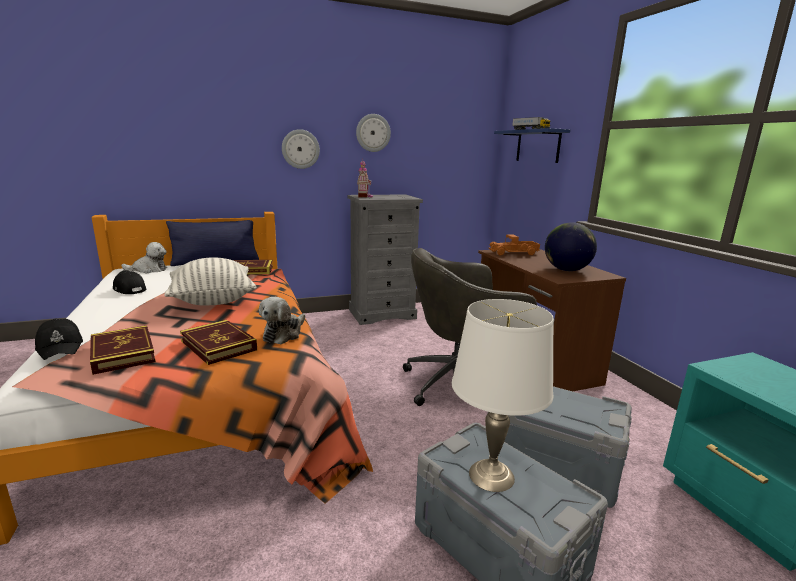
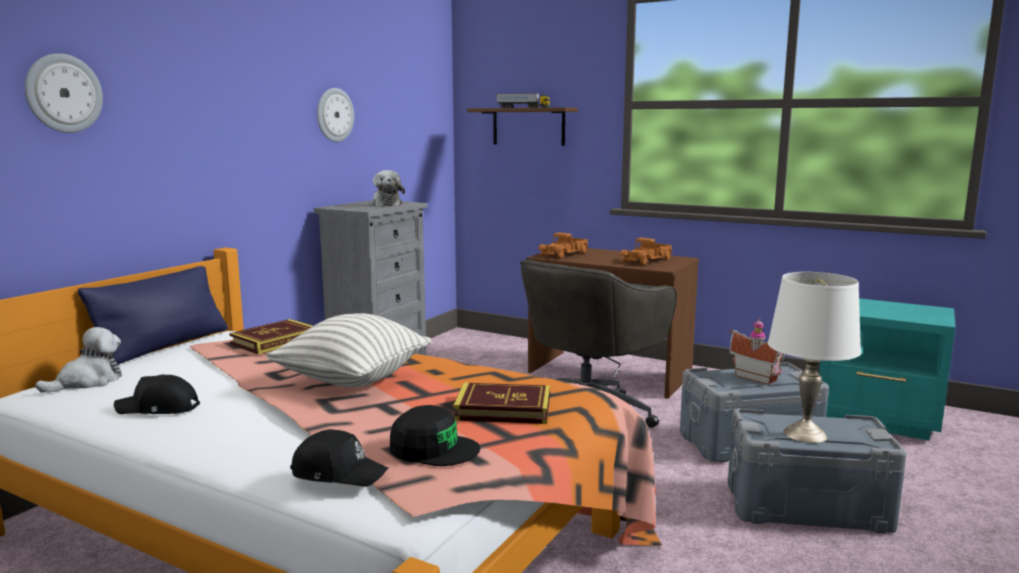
camera: 40 degrees left, 5 degrees down
(123, 353) = (433, 448): book -> black cap
(284, 334) = (529, 381): plush toy -> plush toy (386, 204)
(300, 149) = (252, 144): wall clock -> wall clock (63, 93)
(365, 196) = (349, 207): toy house -> toy house (757, 377)
(538, 146) = (528, 126): blue shelf -> brown shelf
(566, 270) = (647, 260): globe -> toy truck

